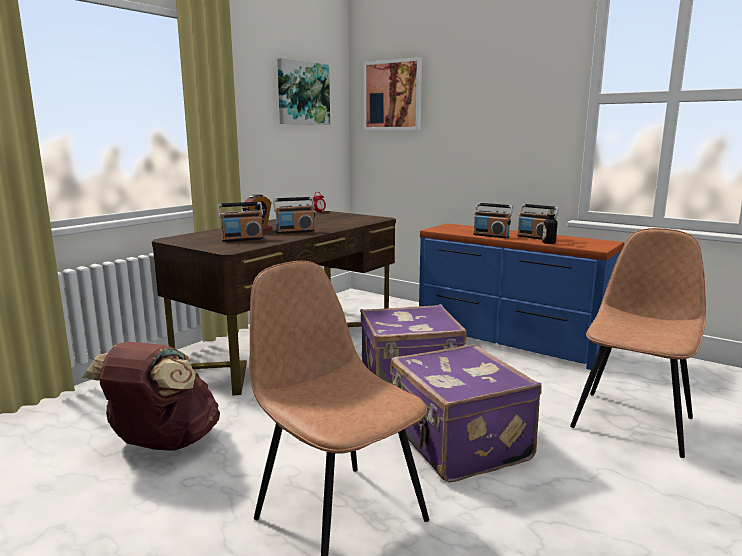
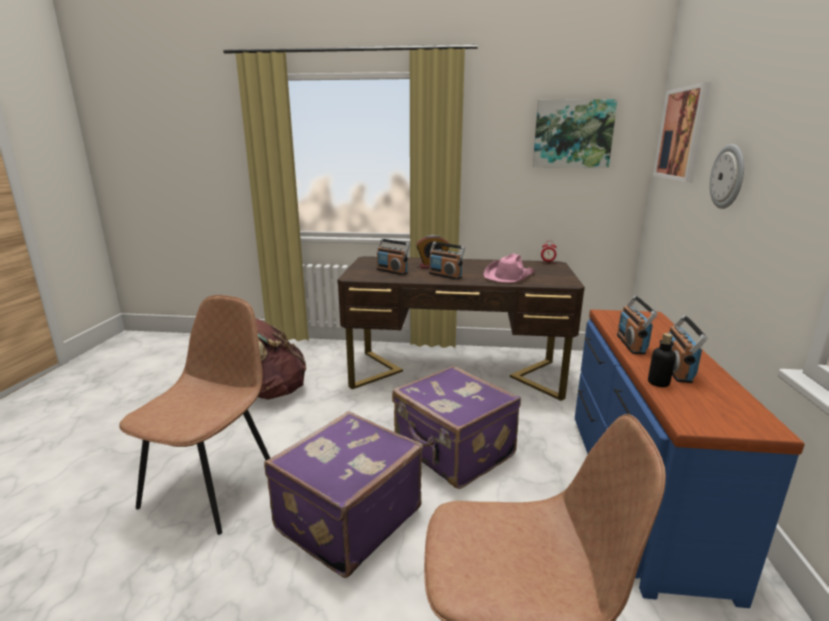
camera: 60 degrees right, 5 degrees up
(335, 223) = (509, 276): none -> pink hat
(466, 121) = (728, 177): none -> wall clock

